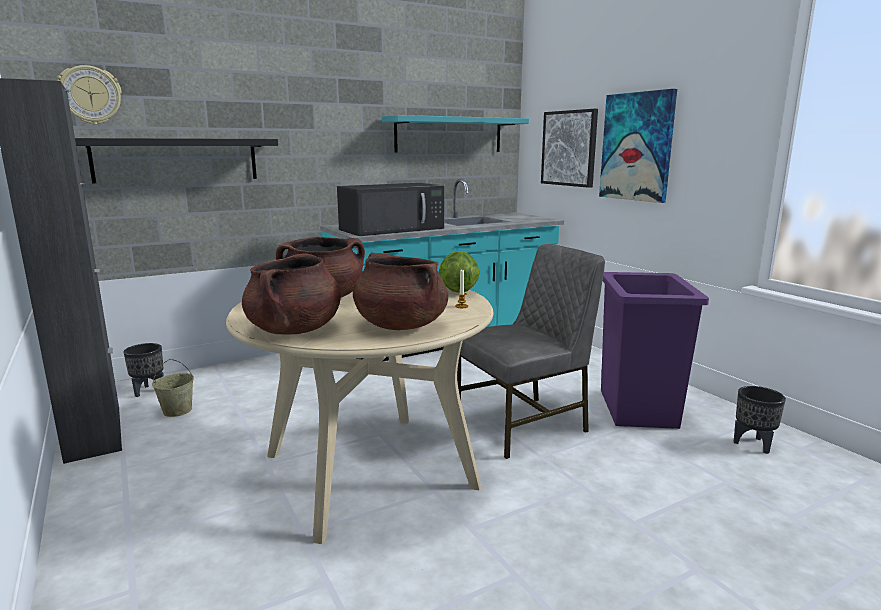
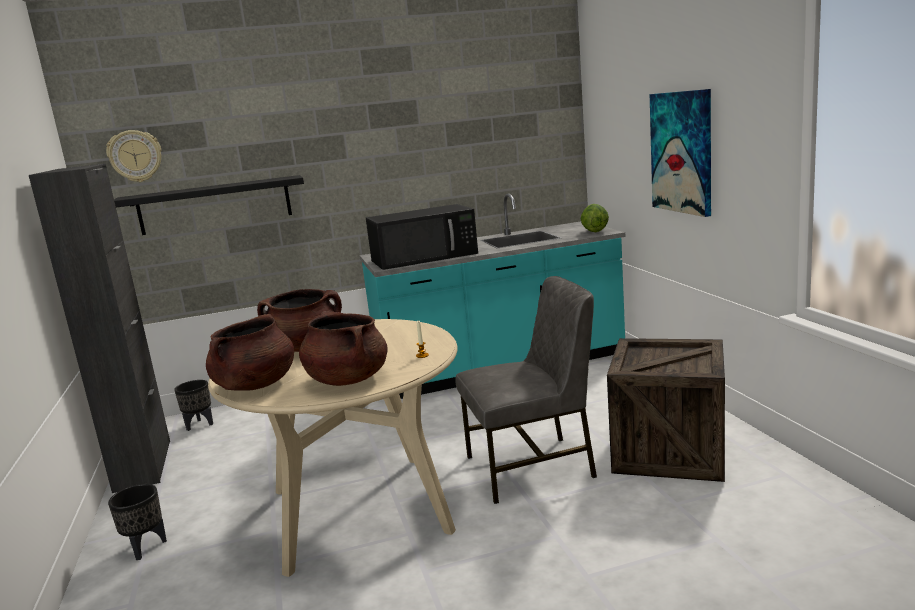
camera: 15 degrees right, 0 degrees up
(177, 410) = (217, 445): beige bucket -> none
(449, 135) = (496, 145): turquoise shelf -> none
(457, 291) = (436, 336): lettuce -> lettuce (594, 231)
(569, 148) = (625, 151): picture -> none
(638, 408) = (669, 451): purple trash can -> crate
(752, 444) = (776, 498): black planter -> black planter (145, 548)

